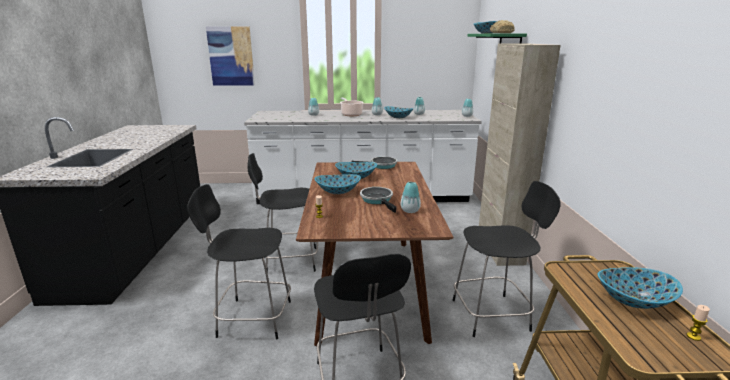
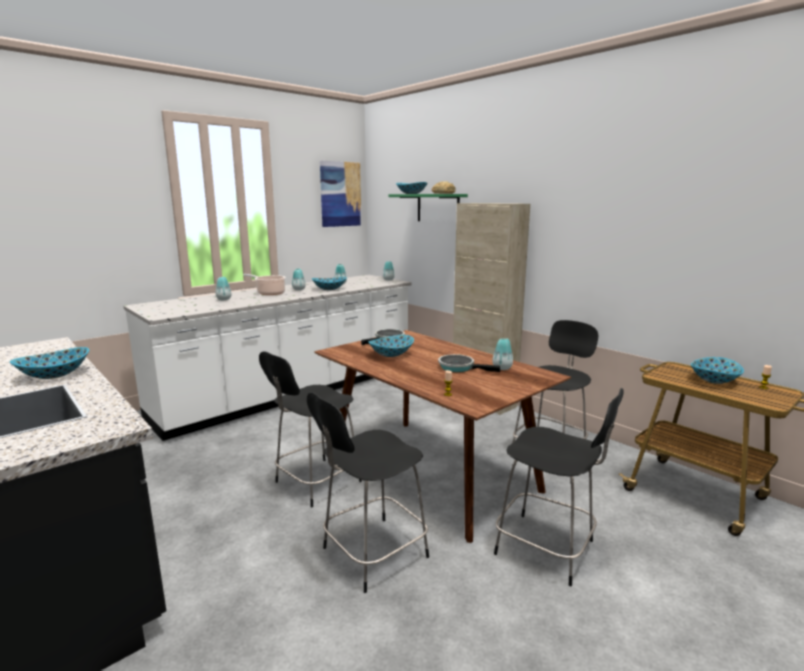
camera: 40 degrees left, 5 degrees down
(231, 56) = (60, 227): picture -> picture (340, 194)
(337, 191) = (408, 370): bowl -> bowl (54, 375)

